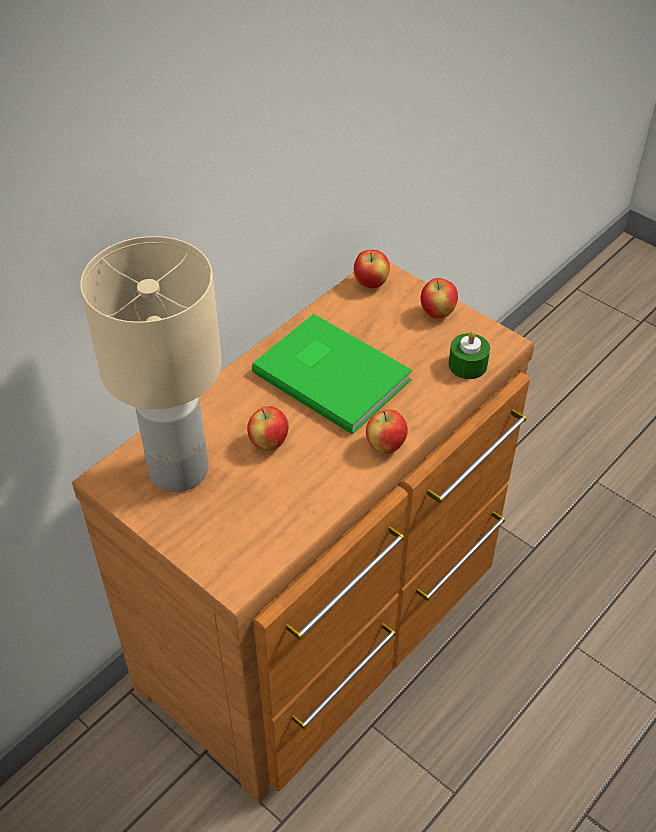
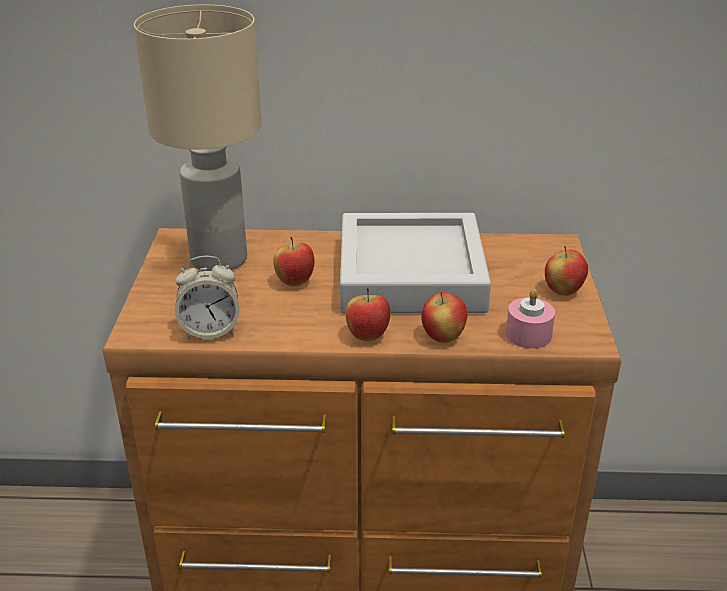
camera: 50 degrees right, 15 degrees down
(282, 532) = (210, 330): none -> alarm clock
(332, 373) = (411, 275): green book -> grey tray
(371, 284) = (539, 246): apple -> apple (443, 337)
(467, 365) = (528, 335): green candle -> pink candle

